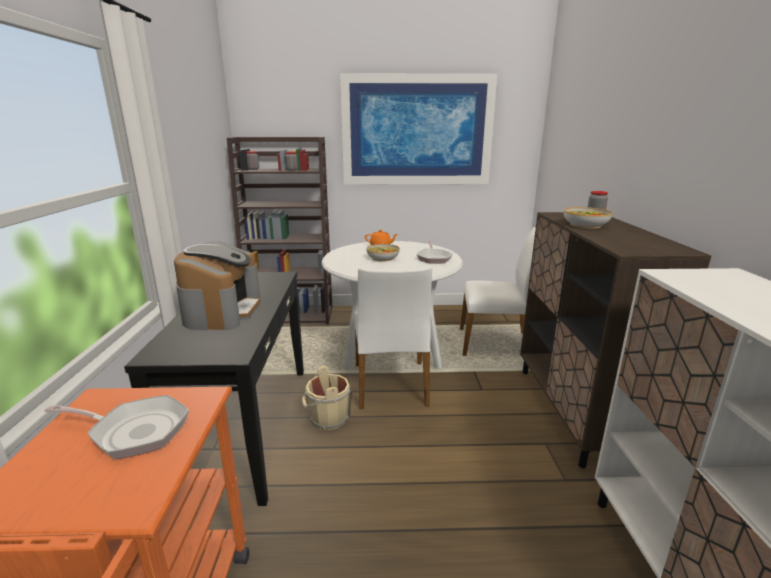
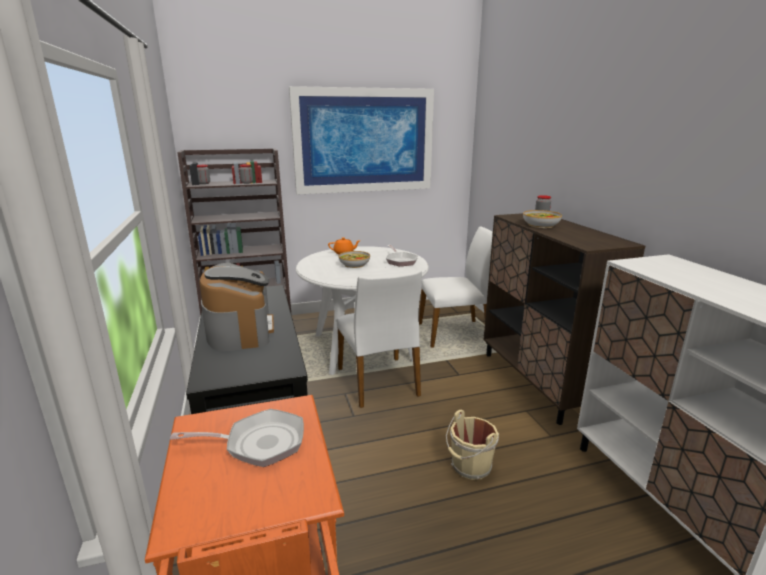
camera: 15 degrees left, 0 degrees up
(327, 419) = (334, 421): beige bucket -> beige bucket (470, 467)

